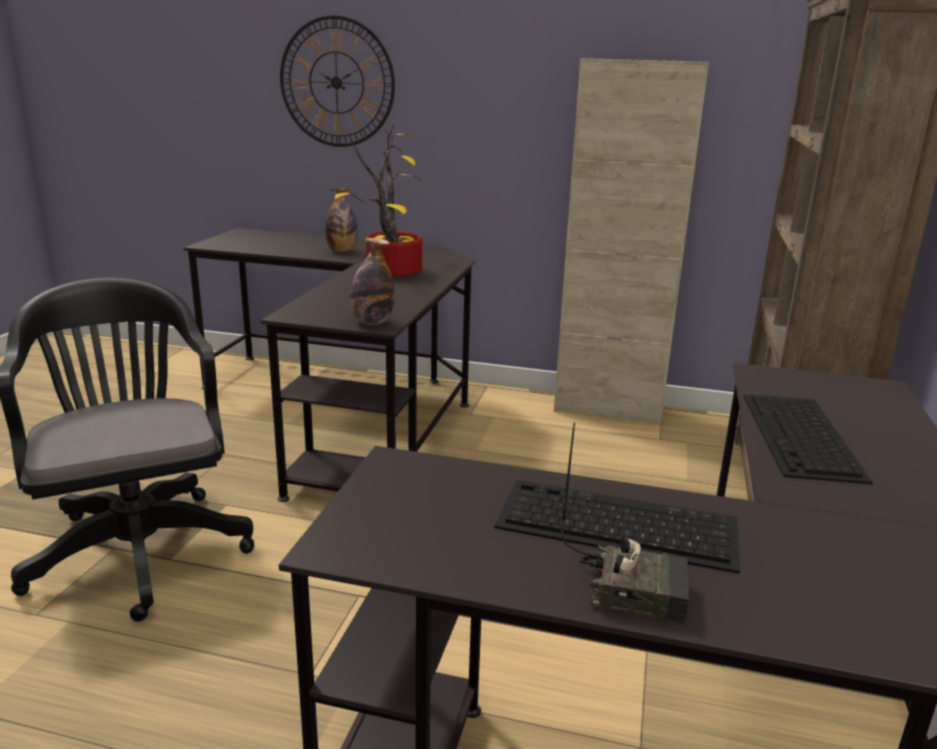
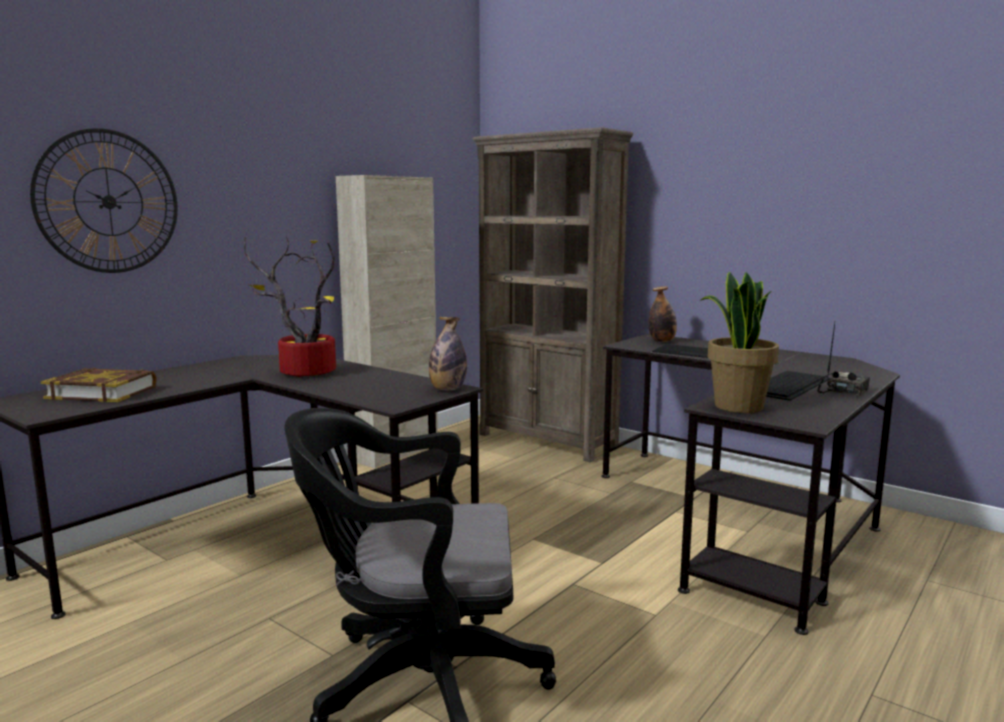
camera: 65 degrees left, 10 degrees down
(277, 242) = (102, 392): none -> book
(342, 251) = (198, 378): bottle -> bottle (662, 341)
(413, 482) = (737, 406): none -> potted plant

